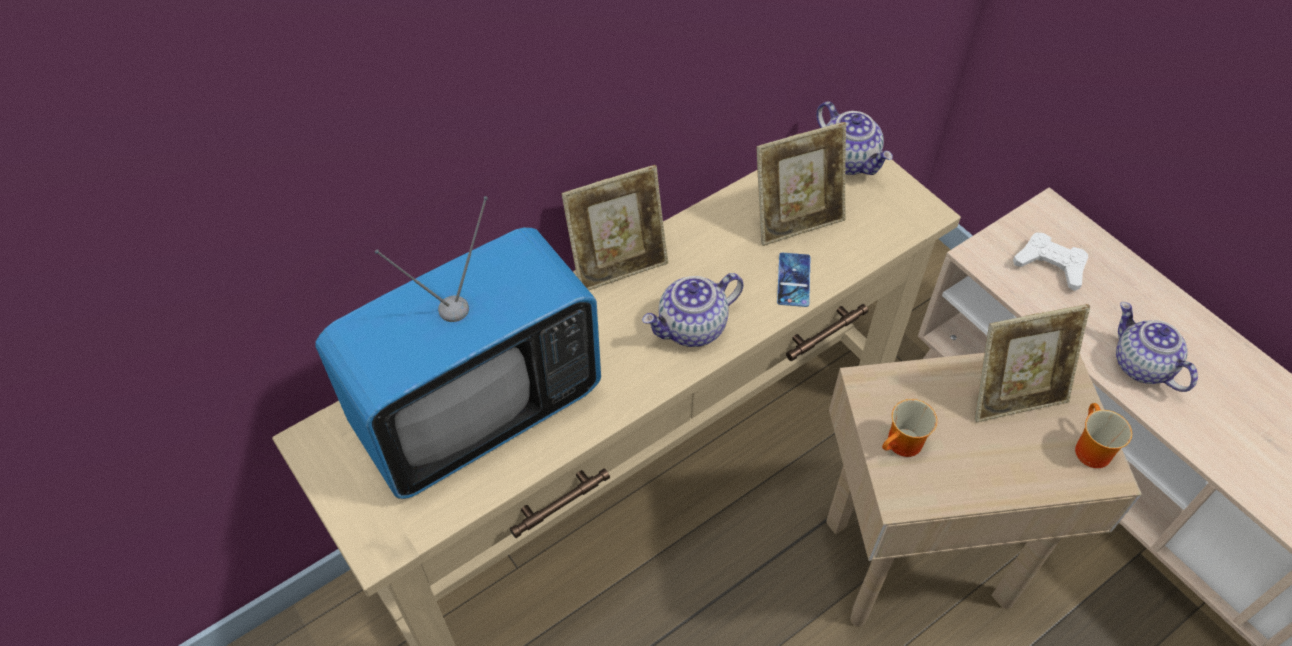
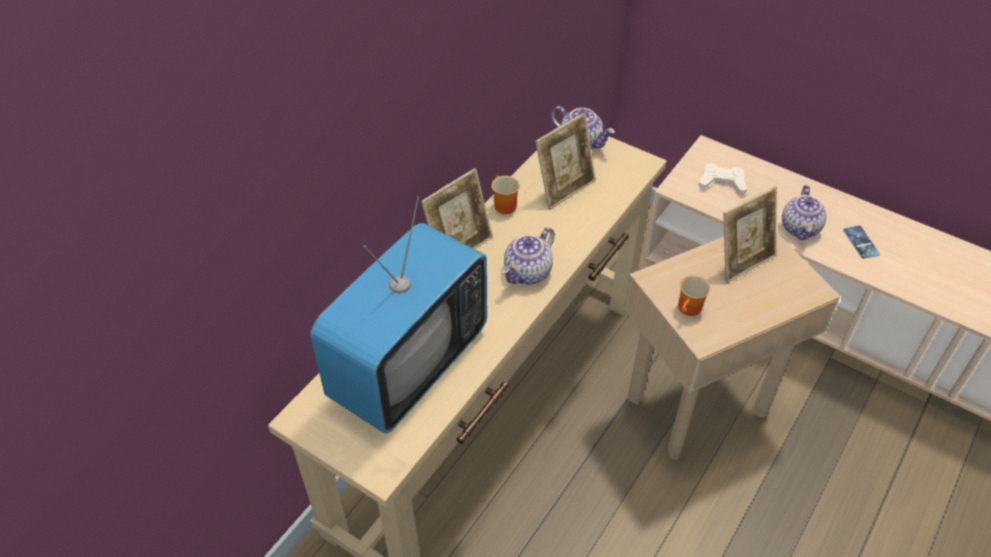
camera: 20 degrees left, 5 degrees down
(793, 280) = (579, 226): phone -> phone (861, 242)
(1088, 449) = (799, 279): mug -> mug (502, 205)
(1140, 365) = (800, 228): teapot -> teapot turned 120 degrees counterclockwise

